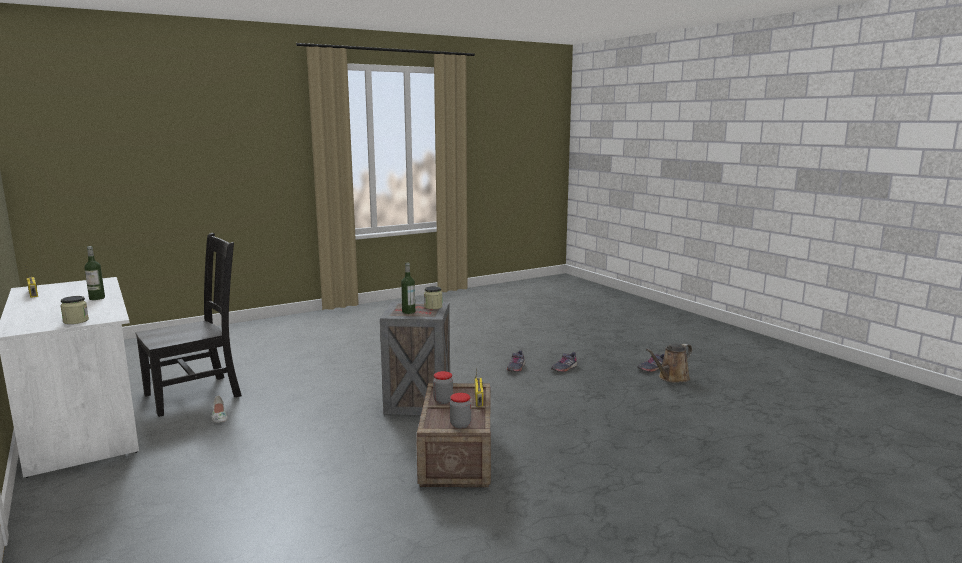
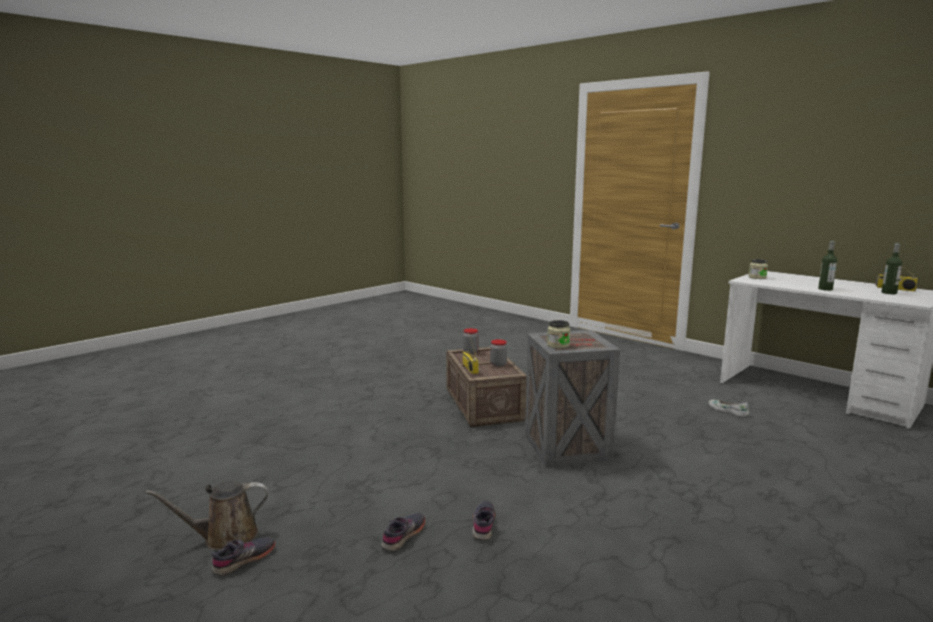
camera: 165 degrees right, 0 degrees up
(196, 394) = (803, 427): black chair -> none
(408, 312) = (574, 337): bottle -> bottle (889, 293)
(671, 378) = (225, 537): brown watering can -> brown watering can turned 150 degrees counterclockwise

